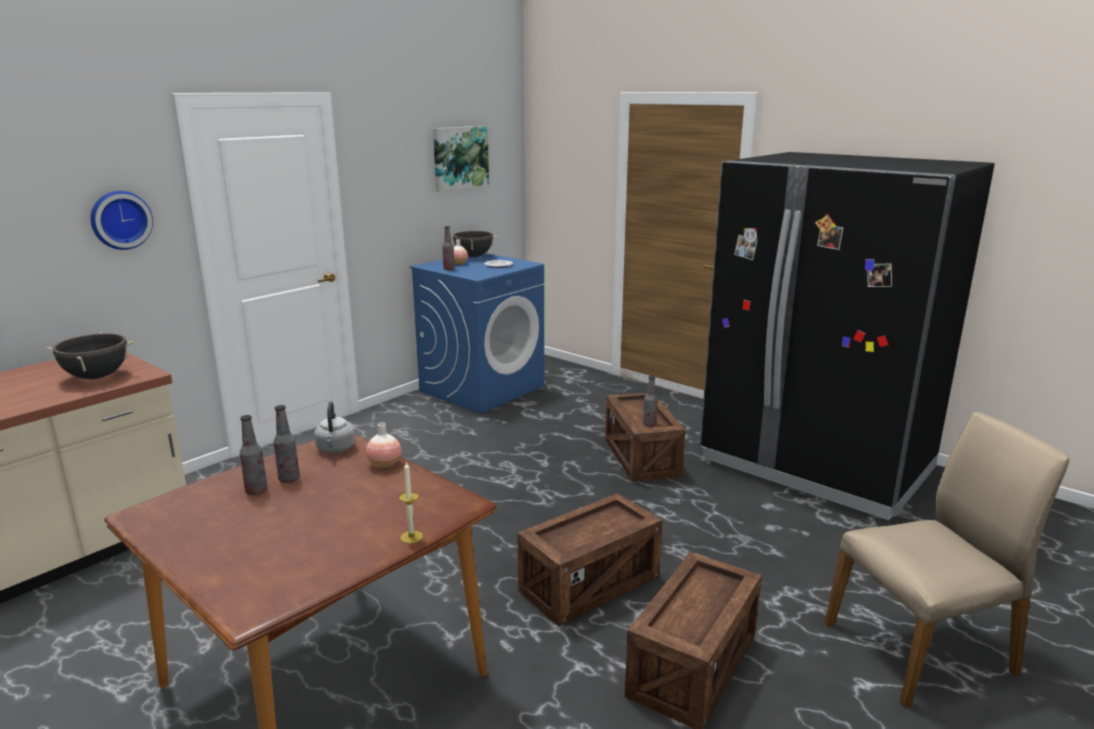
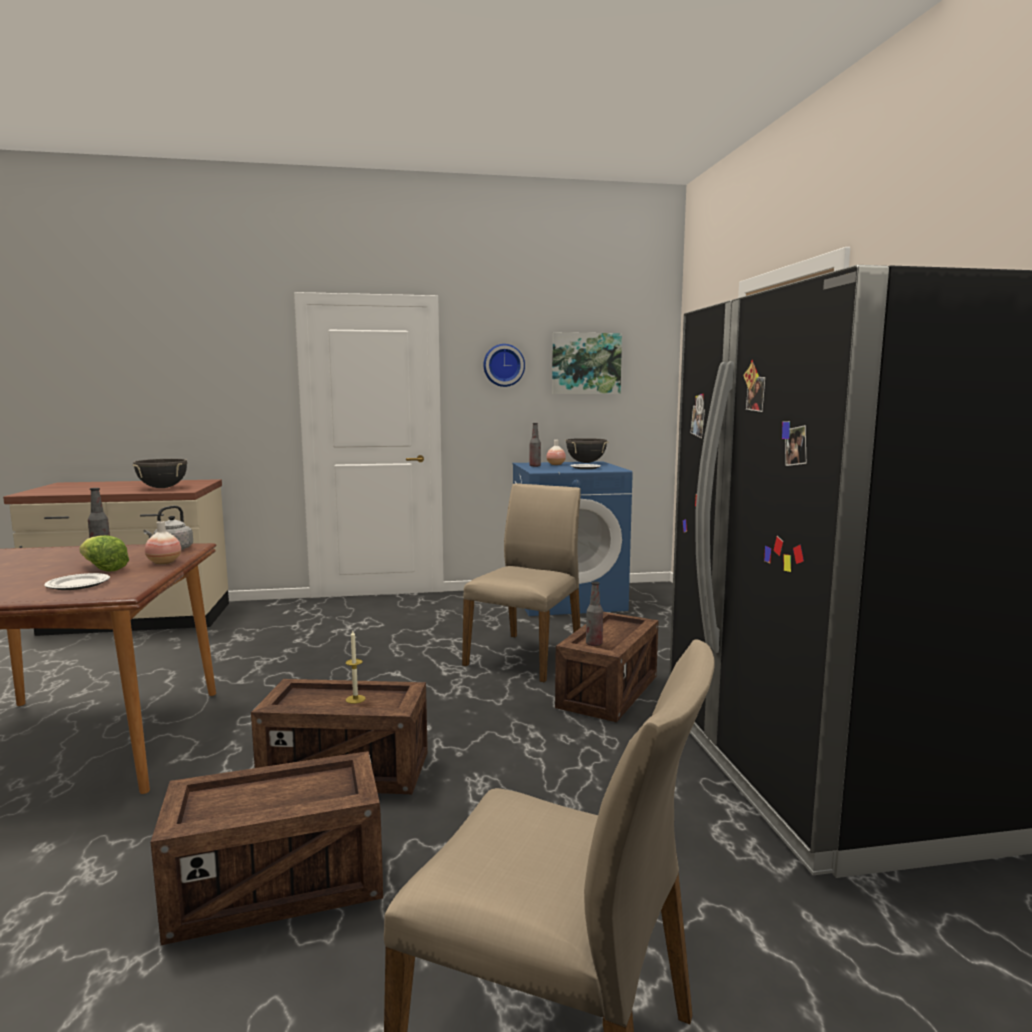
camera: 40 degrees right, 10 degrees down
(120, 219) = (241, 385): wall clock -> wall clock (503, 365)
(256, 491) = (70, 556): bottle -> none
(352, 490) = (103, 569): none -> lettuce
(394, 512) = (77, 585): none -> plate
(411, 537) = (37, 598): candle -> candle (355, 699)
(541, 449) = (526, 655): none -> beige chair

